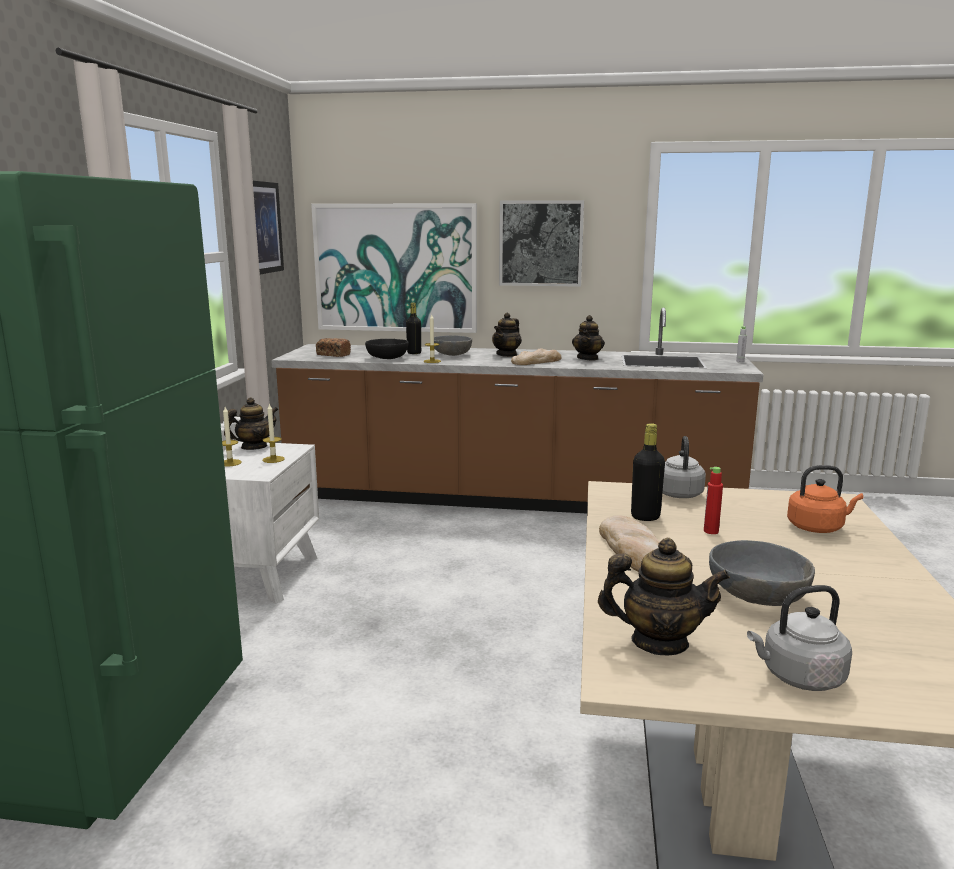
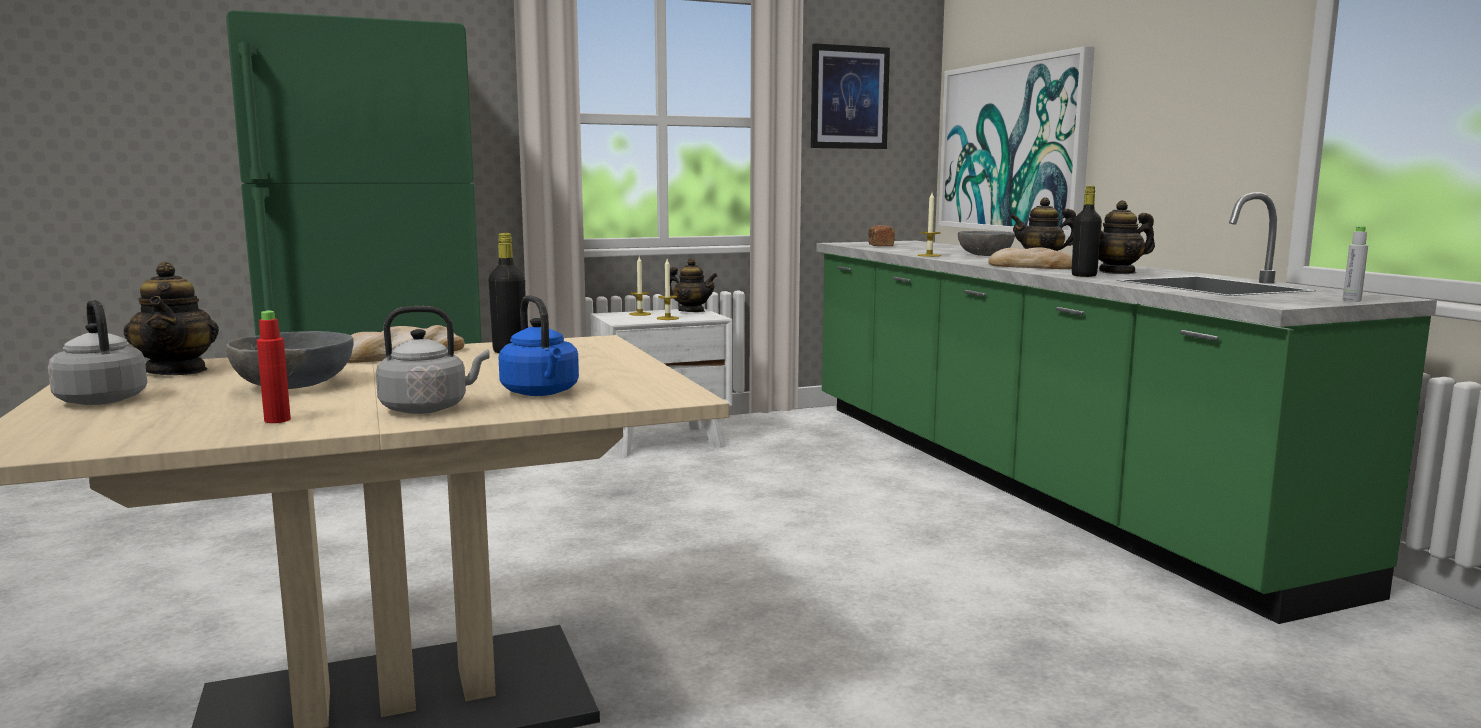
camera: 60 degrees right, 5 degrees down
(387, 358) = (907, 250): black bowl -> none
(414, 353) = (956, 251): black bottle -> black bottle (1084, 275)
(510, 499) = (1021, 479): brown counter -> green counter
(541, 243) = (1162, 98): picture -> none
(679, 493) = (612, 354): grey kettle -> grey kettle (429, 408)
(711, 531) = (483, 367): red bottle -> red bottle (277, 420)
(818, 527) = (541, 393): orange kettle -> blue kettle

